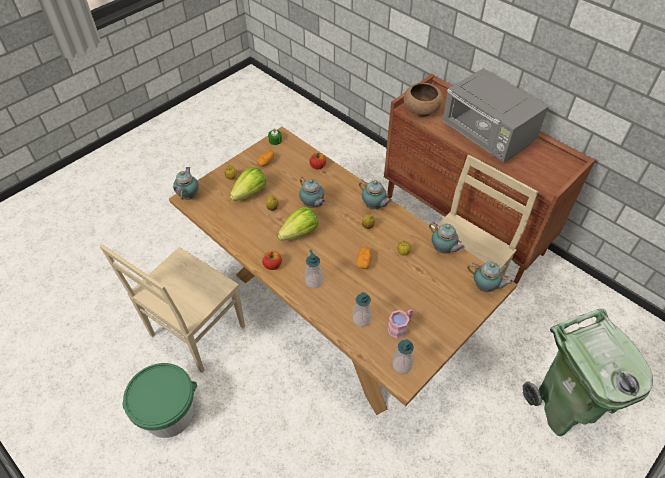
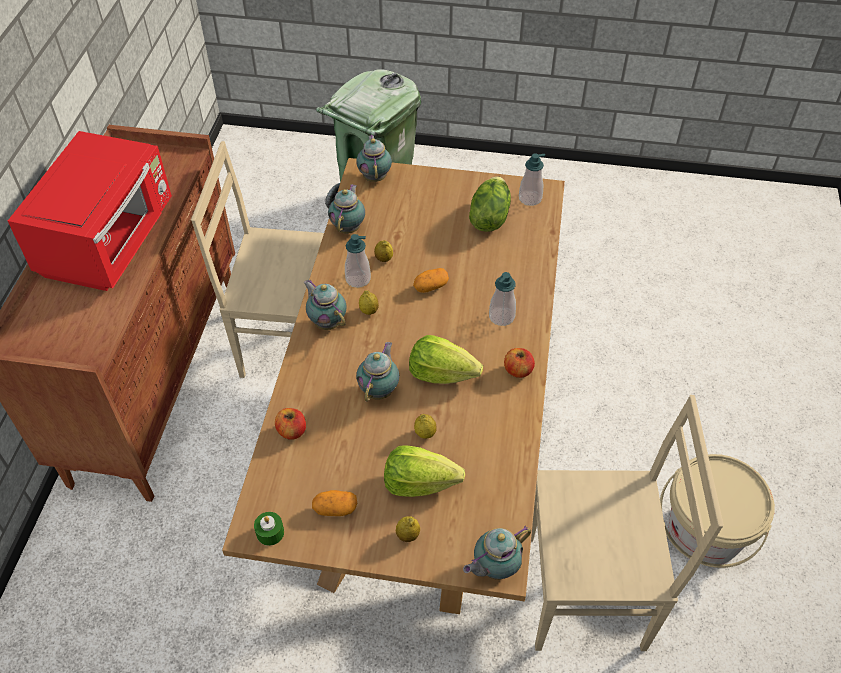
camera: 125 degrees left, 0 degrees up
(169, 413) = (704, 532): green bucket -> beige bucket
(361, 319) = (509, 251): soap dispenser -> soap dispenser (358, 279)
(374, 206) = (327, 322): teapot -> teapot turned 45 degrees counterclockwise
(400, 327) = (488, 217): pink mug -> lettuce
(421, 110) = (82, 338): brown bowl -> none
(487, 137) = (110, 241): grey microwave -> red microwave

